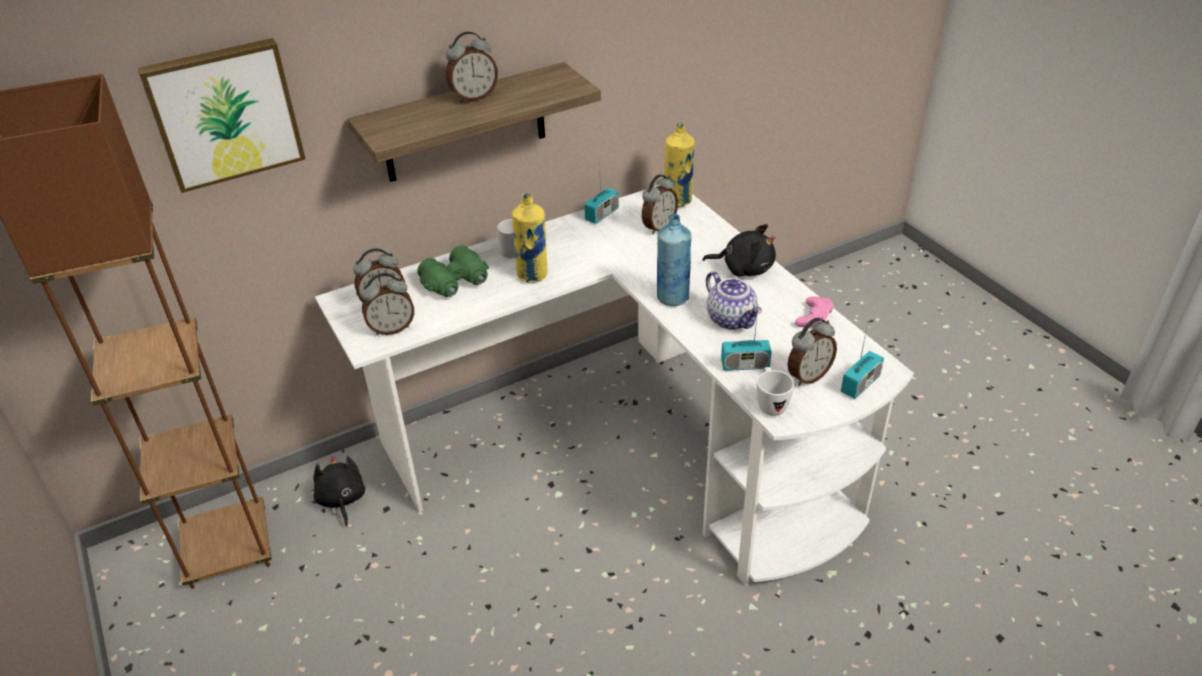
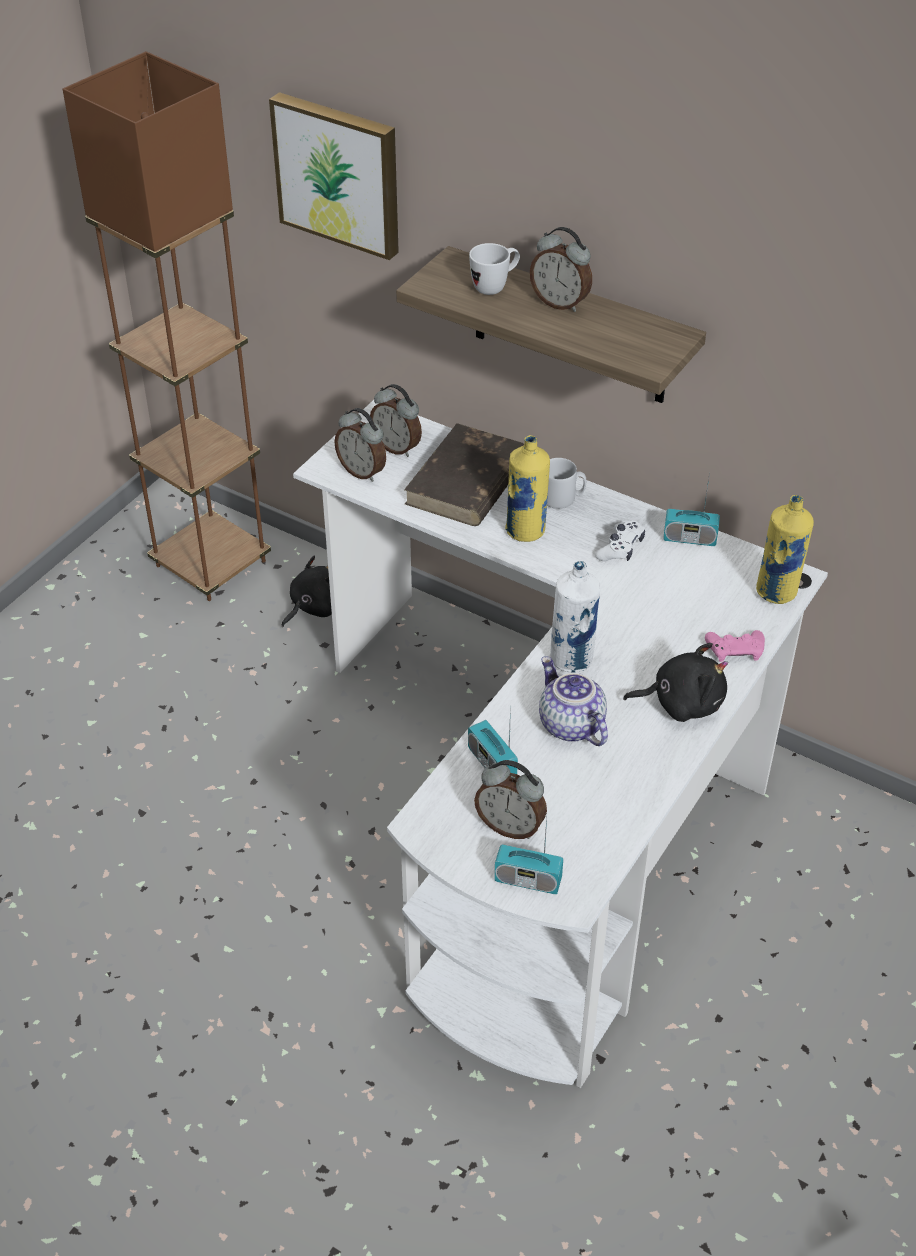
camera: 60 degrees right, 5 degrees up
(457, 283) = (467, 482): green binoculars -> brown book
(586, 243) = (620, 548): none -> white game controller
(658, 227) = (705, 596): alarm clock -> none
(672, 297) = (572, 659): blue bottle -> white bottle
(732, 319) = (569, 725): teapot -> teapot turned 120 degrees clockwise
(744, 268) = (682, 702): black plush toy -> black plush toy turned 75 degrees counterclockwise
(770, 404) = (437, 807): white mug -> white mug (495, 287)
(814, 317) = (629, 800): pink game controller -> pink game controller (735, 650)

